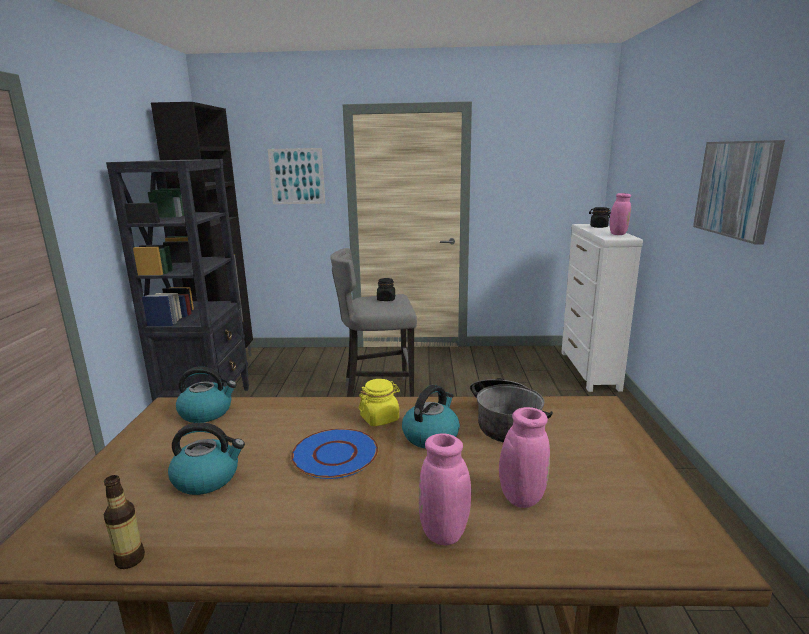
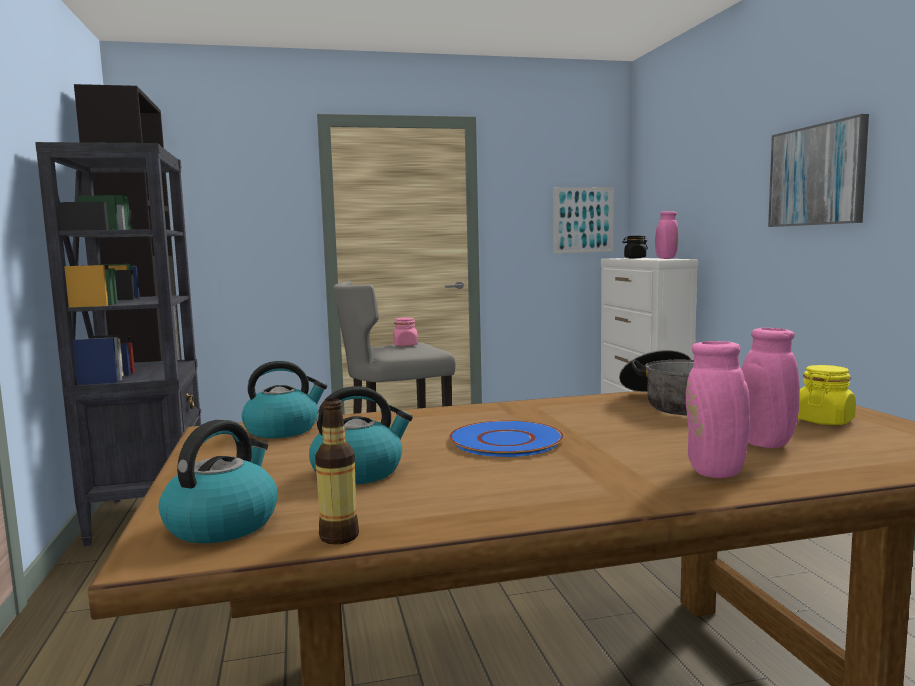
camera: 15 degrees left, 10 degrees down
(297, 176) = (254, 204): picture -> picture (583, 220)
(380, 418) = (525, 414): yellow jar -> yellow jar (824, 421)
(386, 299) = (405, 345): black jar -> pink jar
(431, 436) = (604, 419): kettle -> kettle (223, 523)

